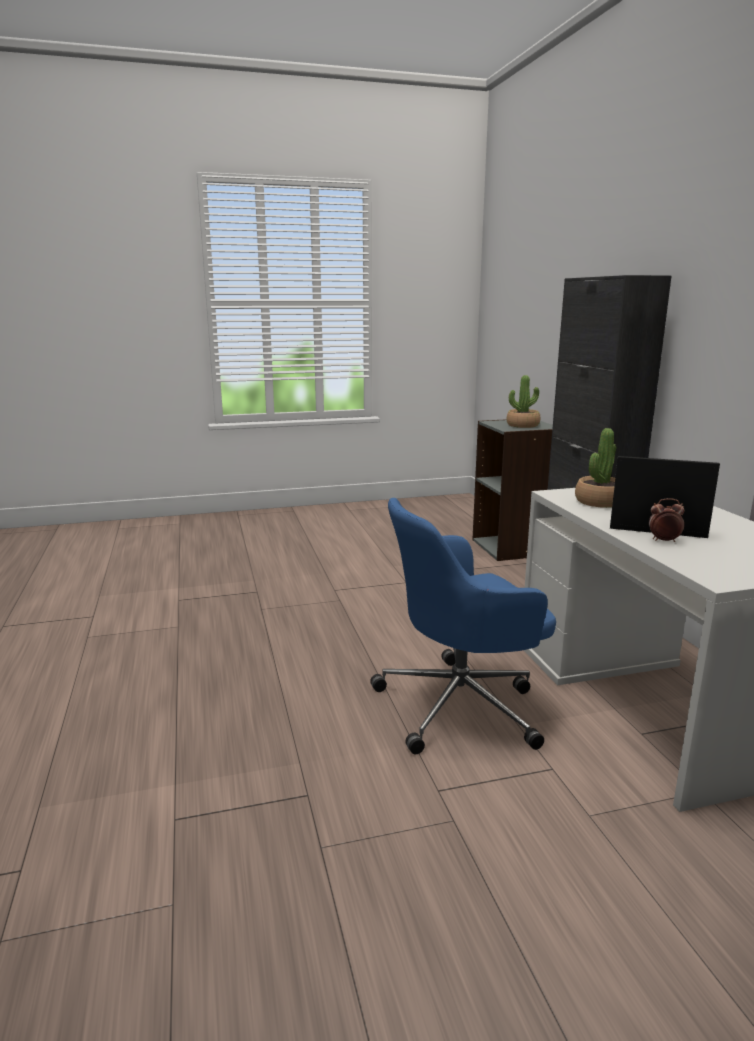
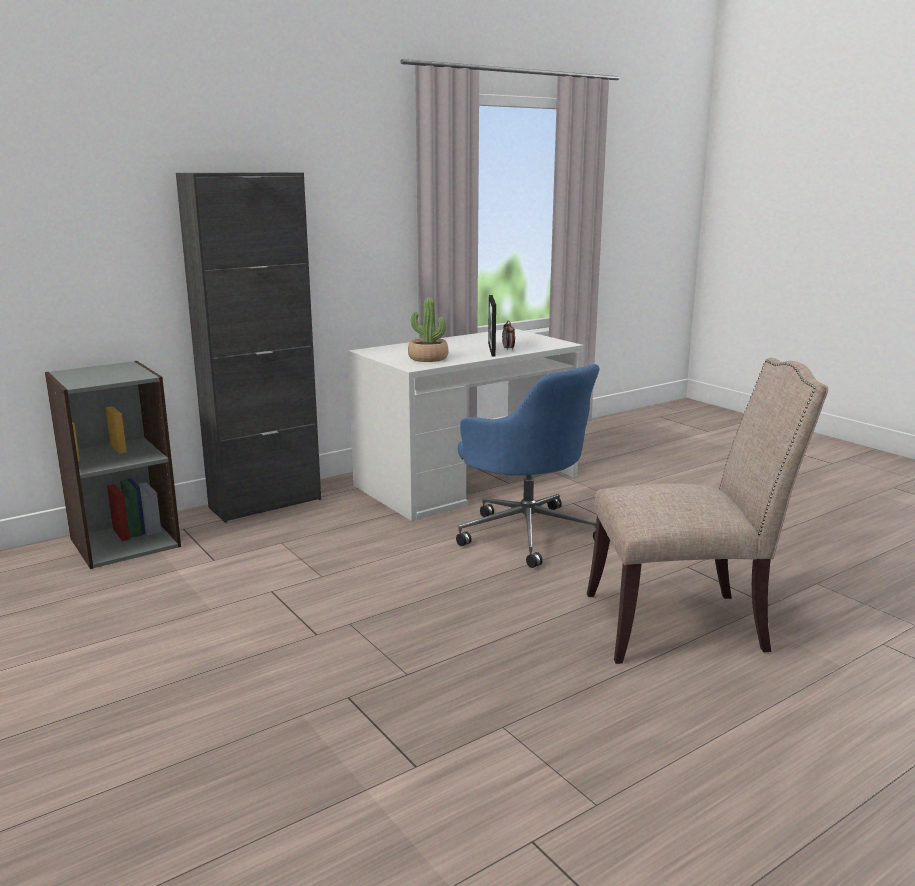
camera: 110 degrees left, 0 degrees up
(202, 738) = (683, 624): none -> beige chair
(522, 425) = (111, 373): potted plant -> none

